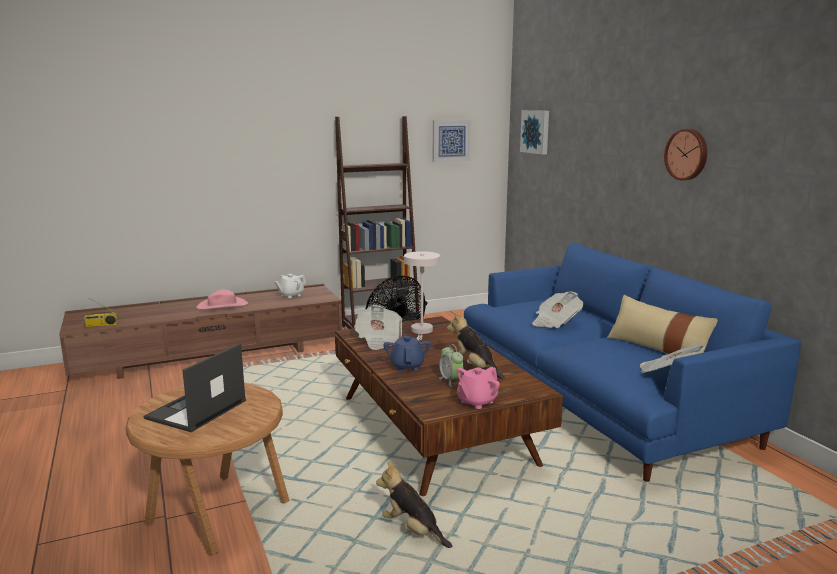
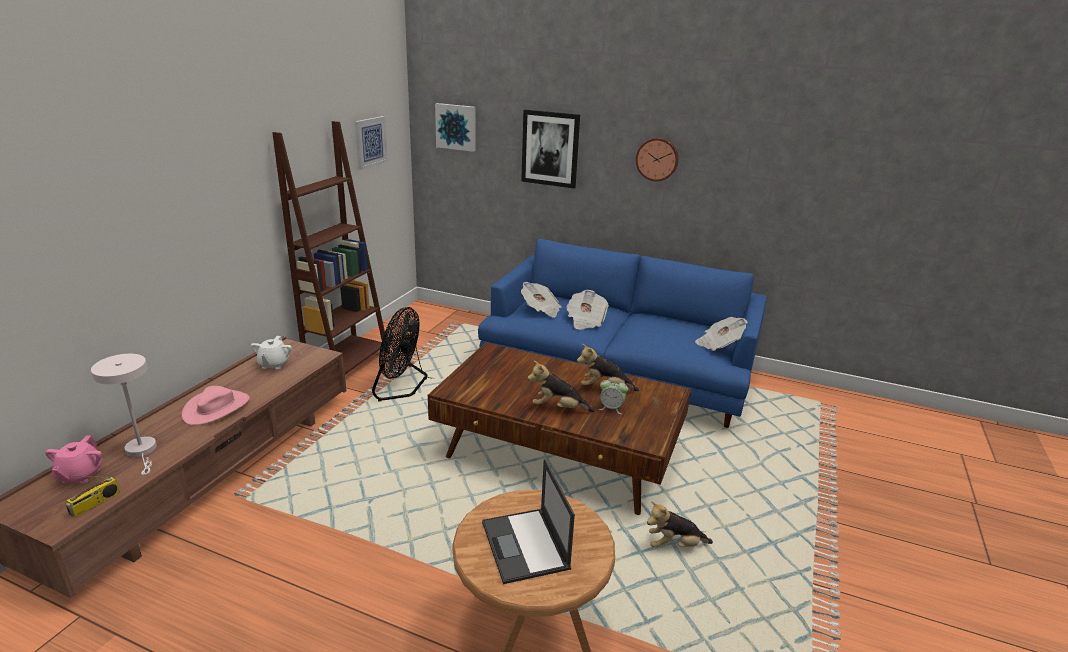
camera: 45 degrees left, 10 degrees up
(378, 340) = (487, 390): newspaper -> newspaper (541, 310)
(407, 366) = (558, 408): blue teapot -> plush toy
(421, 331) = (502, 366): white table lamp -> white table lamp (142, 451)
(476, 402) = (659, 420): pink teapot -> pink teapot (80, 475)
(599, 148) = (550, 148): none -> picture
(657, 349) = (678, 324): beige pillow -> none

